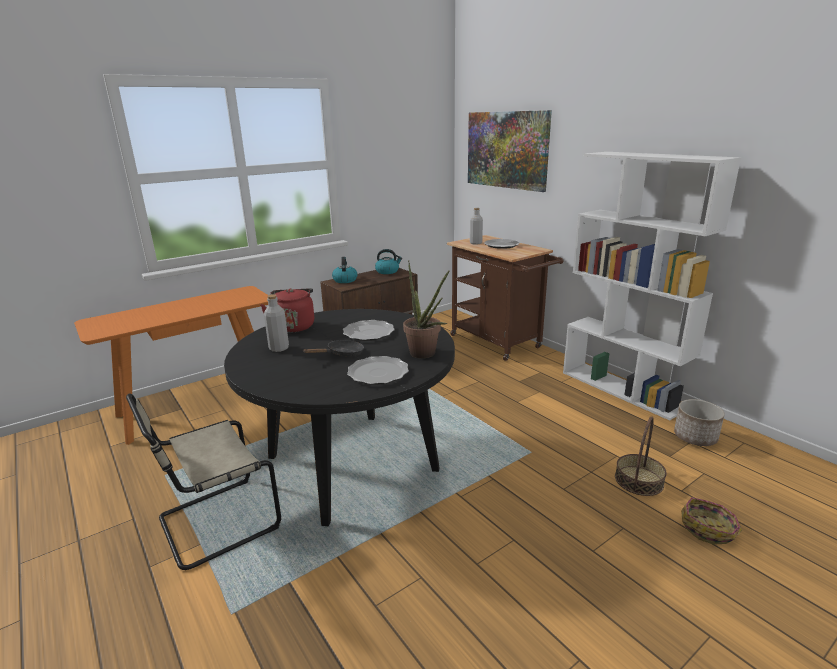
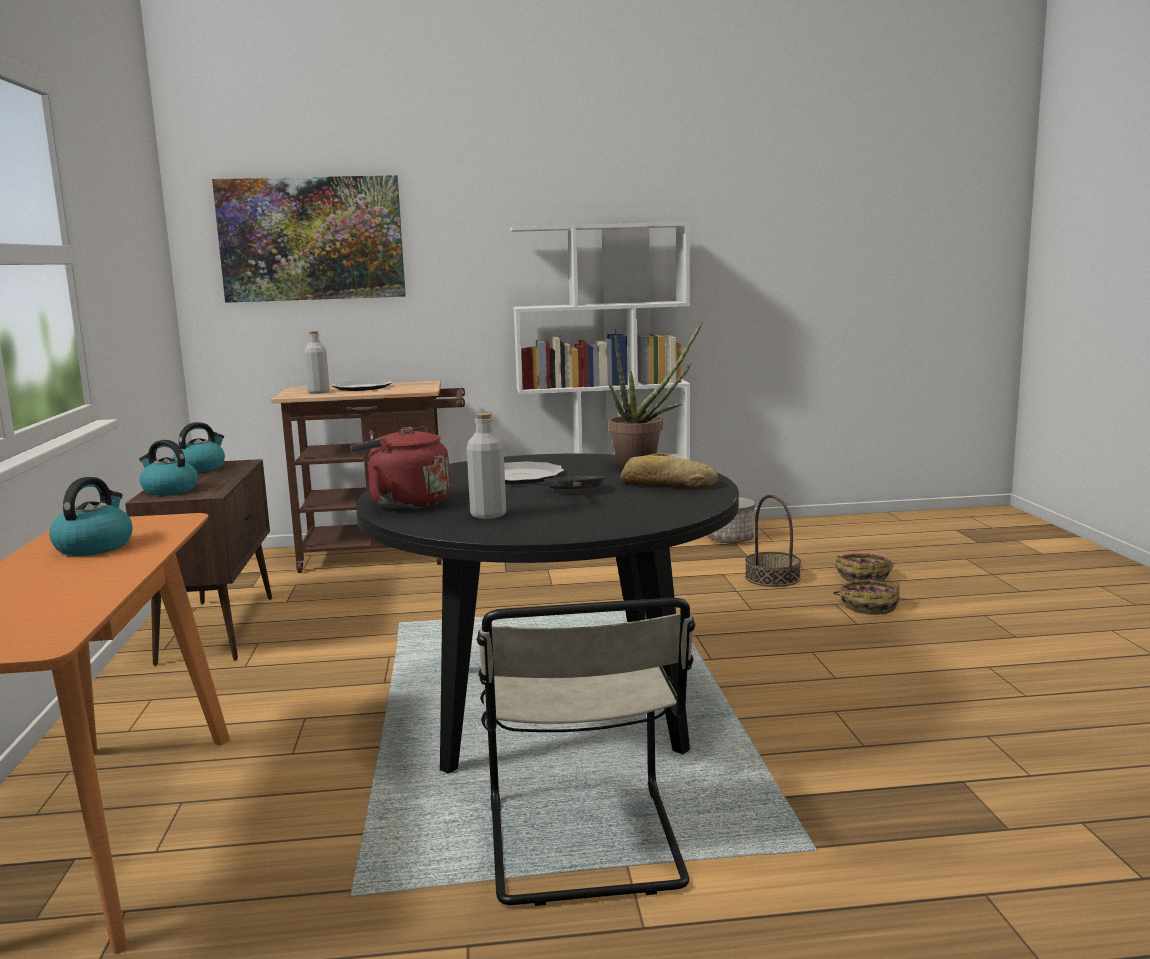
camera: 60 degrees left, 10 degrees down
(215, 301) = (94, 547): none -> kettle
(378, 373) = (667, 484): plate -> bread
(640, 548) = (868, 606): none -> basket

